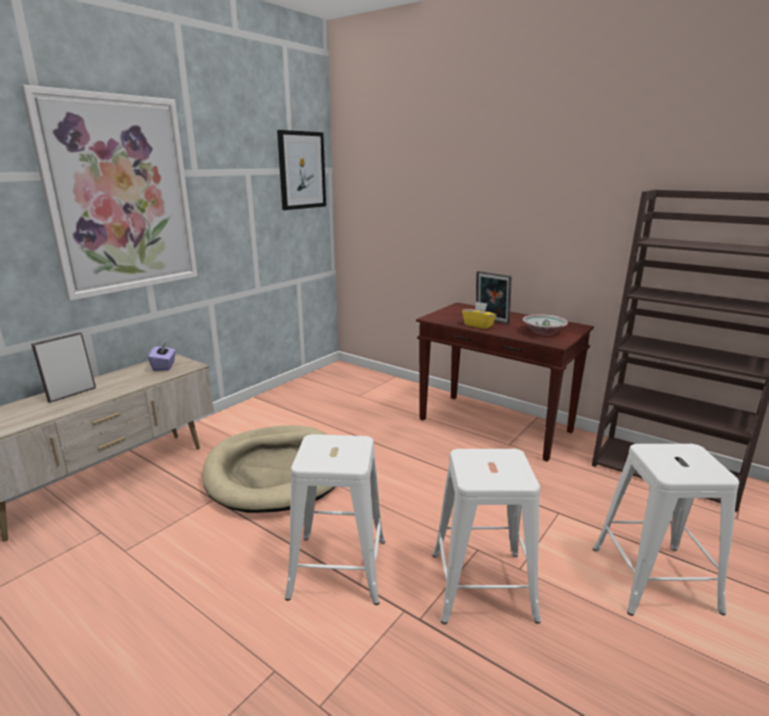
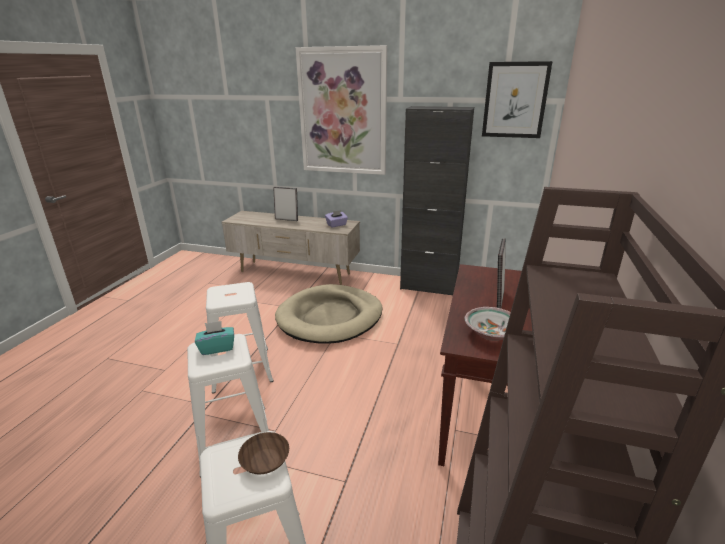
camera: 70 degrees right, 5 degrees up
(276, 398) = (428, 287): none -> black cabinet
(478, 325) = (472, 294): yellow tissue box -> none
(480, 466) = (217, 348): none -> turquoise tissue box
(672, 450) = (265, 461): none -> brown bowl

